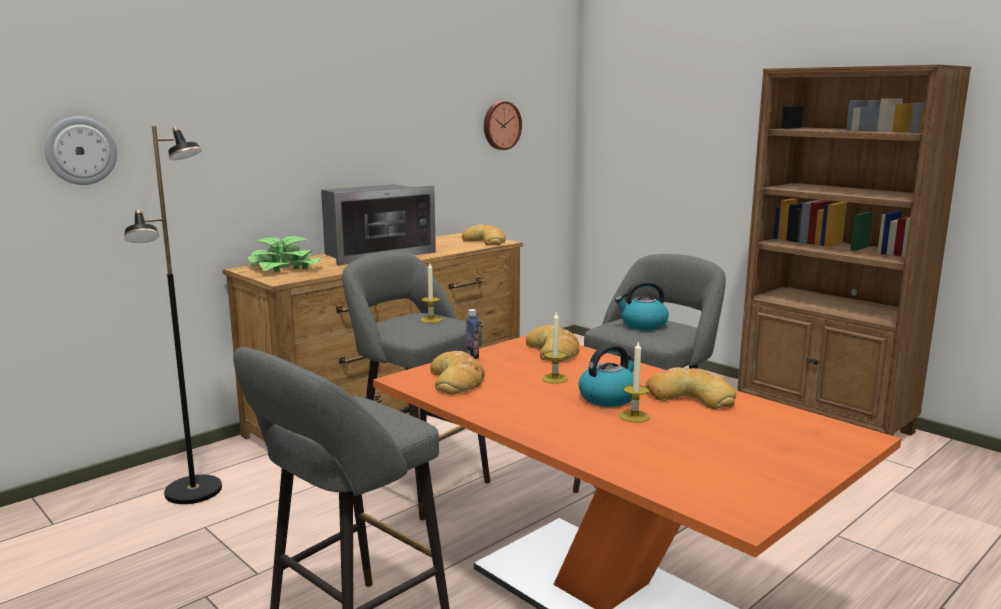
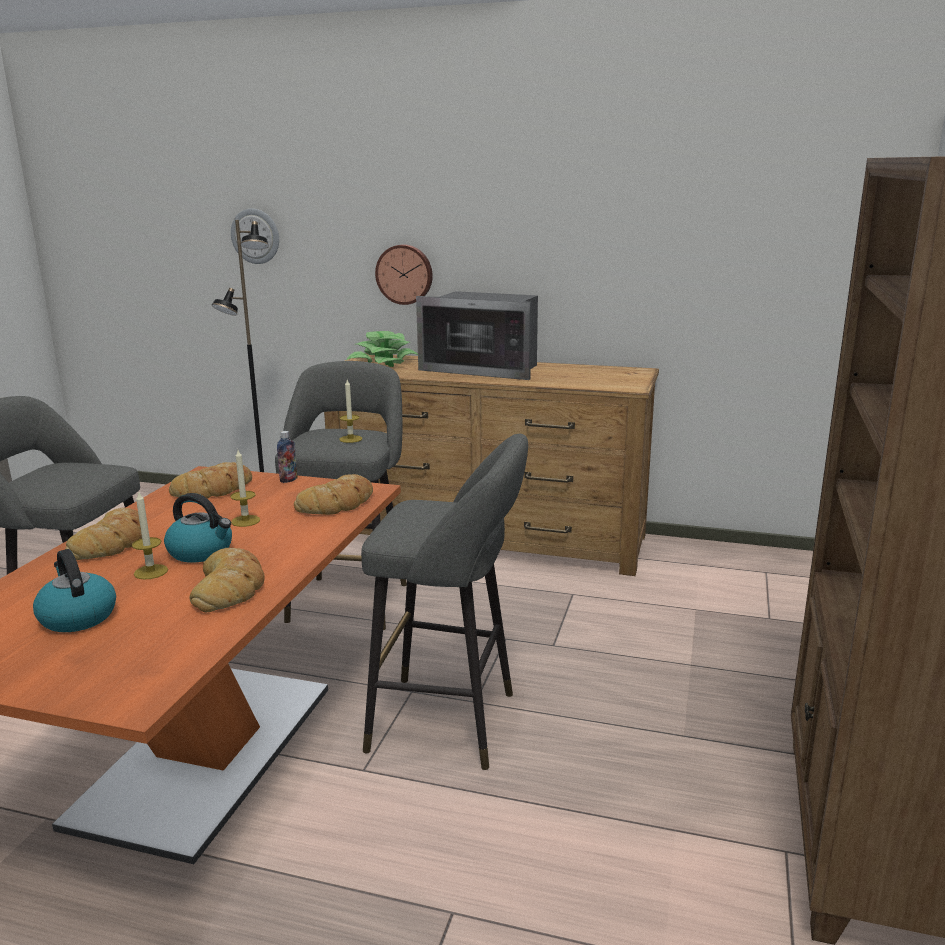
camera: 60 degrees right, 5 degrees up
(485, 241) = (620, 382): bread -> bread (113, 542)
(501, 125) = (740, 234): wall clock -> wall clock (405, 274)
(643, 325) = (436, 515): kettle -> kettle (77, 617)

